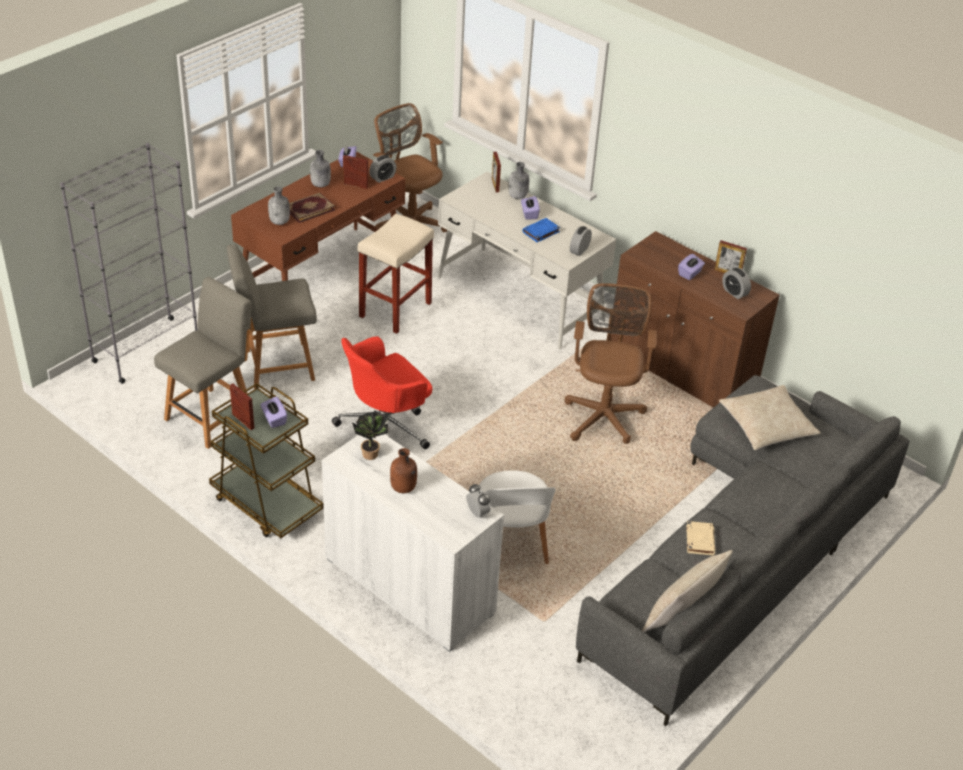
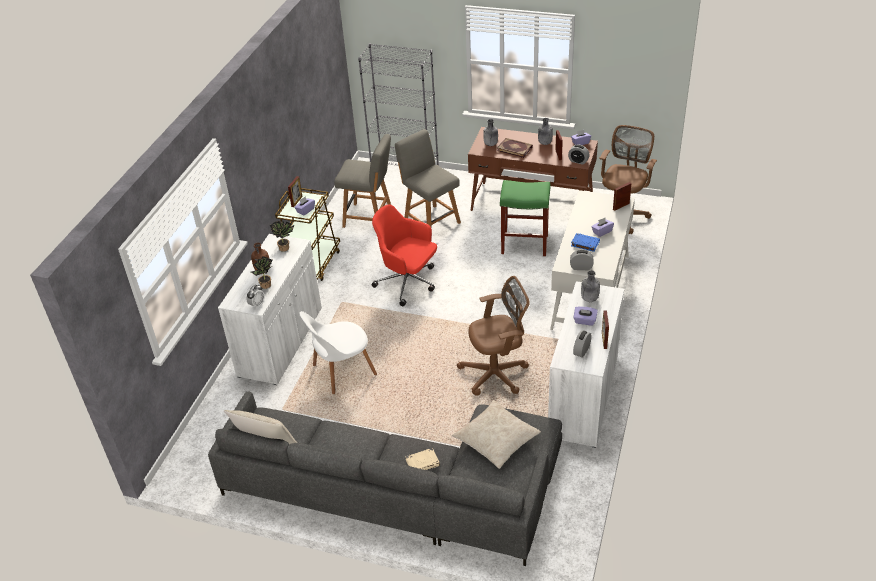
camera: 70 degrees right, 0 degrees up
(395, 310) = (524, 244): beige stool -> green stool
(443, 493) = (266, 286): none -> potted plant
(518, 196) = (618, 220): grey bottle -> grey bottle (589, 299)
(681, 369) = (583, 398): brown cabinet -> white cabinet
(699, 540) = (345, 436): beige book -> beige book (423, 463)

